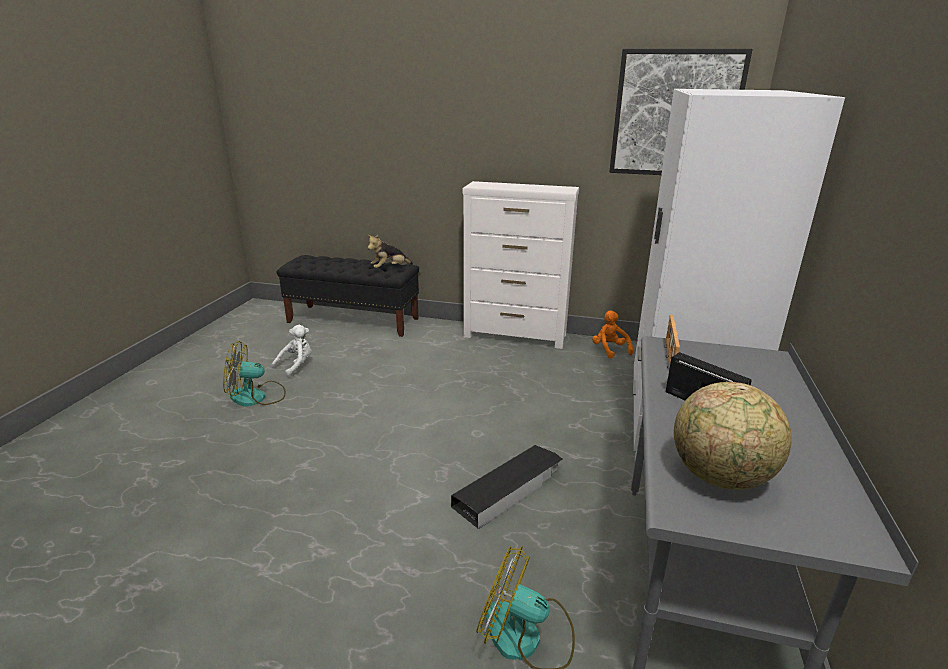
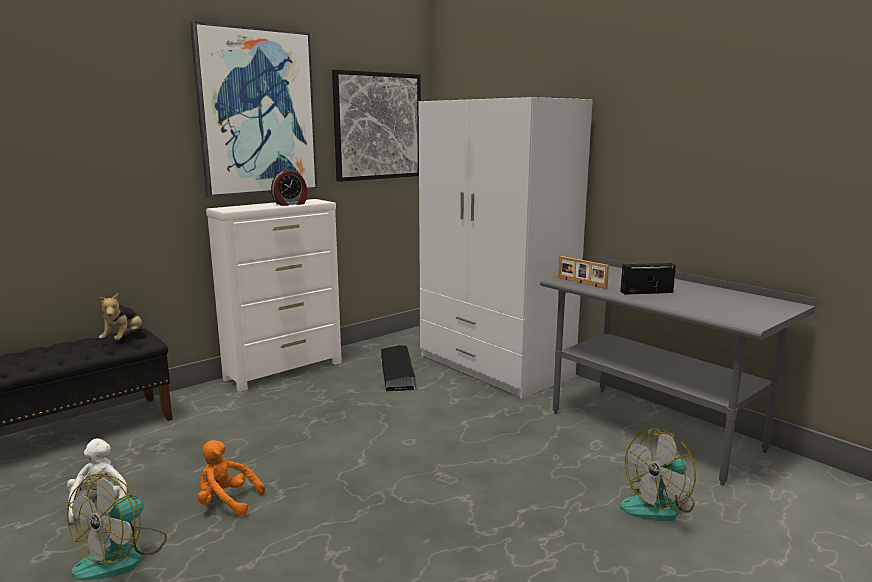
camera: 55 degrees left, 10 degrees down
(509, 489) = (501, 455): black storage box -> black storage box (397, 373)
(530, 96) = (256, 112): none -> picture
(534, 188) = (290, 204): none -> alarm clock
(609, 350) = (375, 349): orange plush toy -> orange plush toy (226, 502)
(720, 477) = (725, 309): globe -> none

